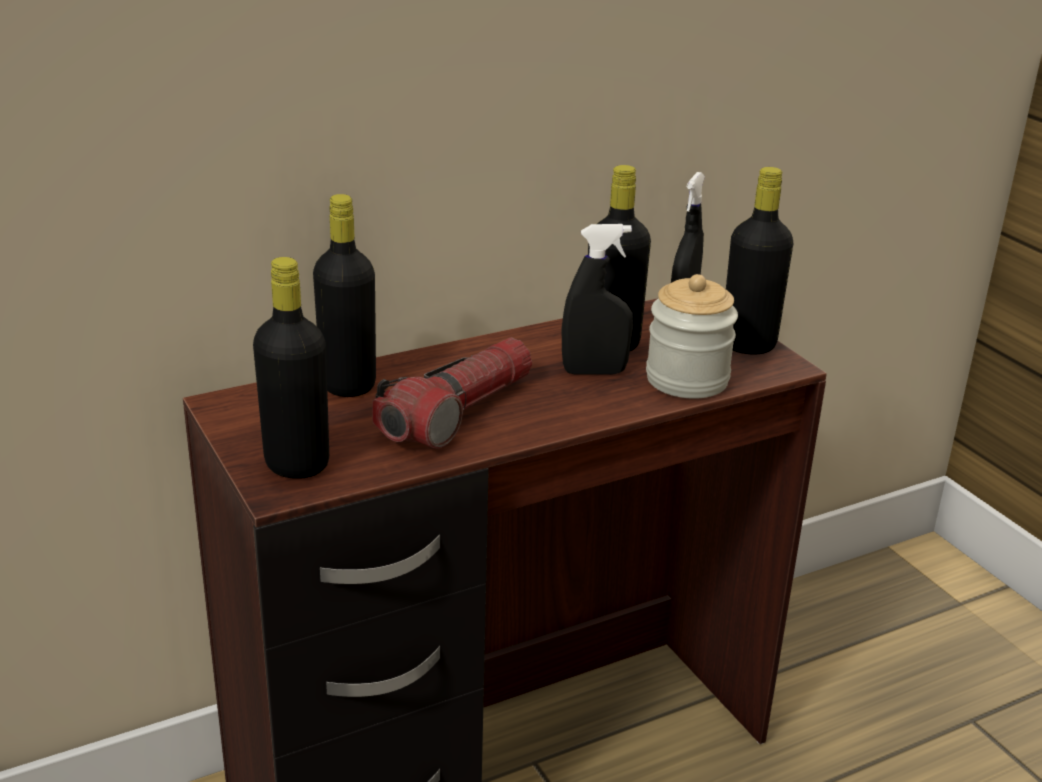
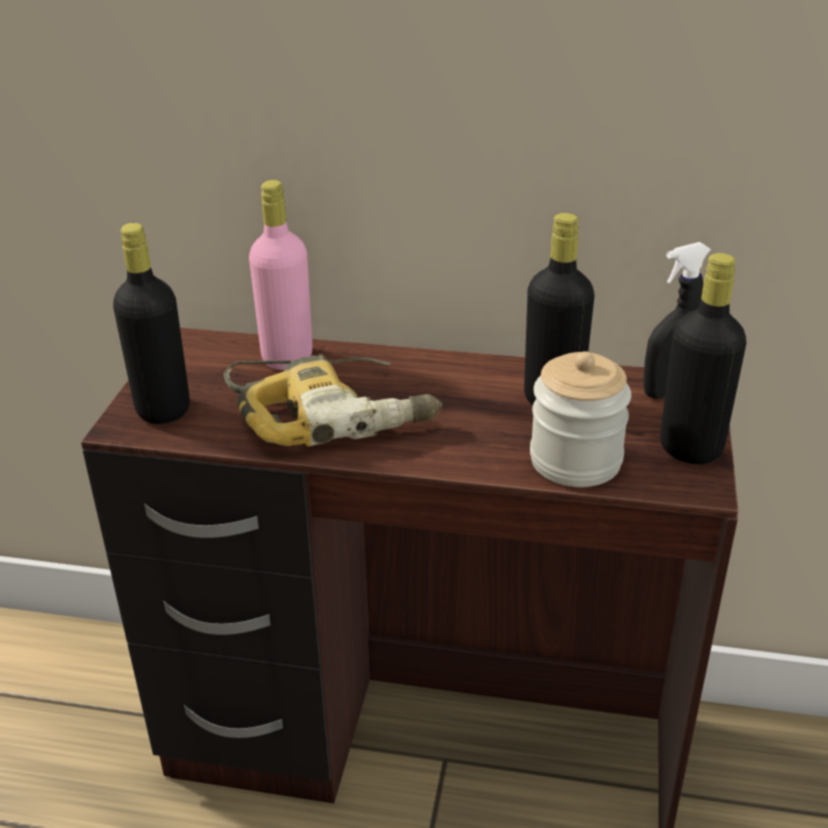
camera: 40 degrees right, 5 degrees up
(348, 385) = (287, 357): black bottle -> pink bottle
(457, 413) = (333, 413): flashlight -> power drill
(594, 372) = (499, 420): black spray bottle -> none

